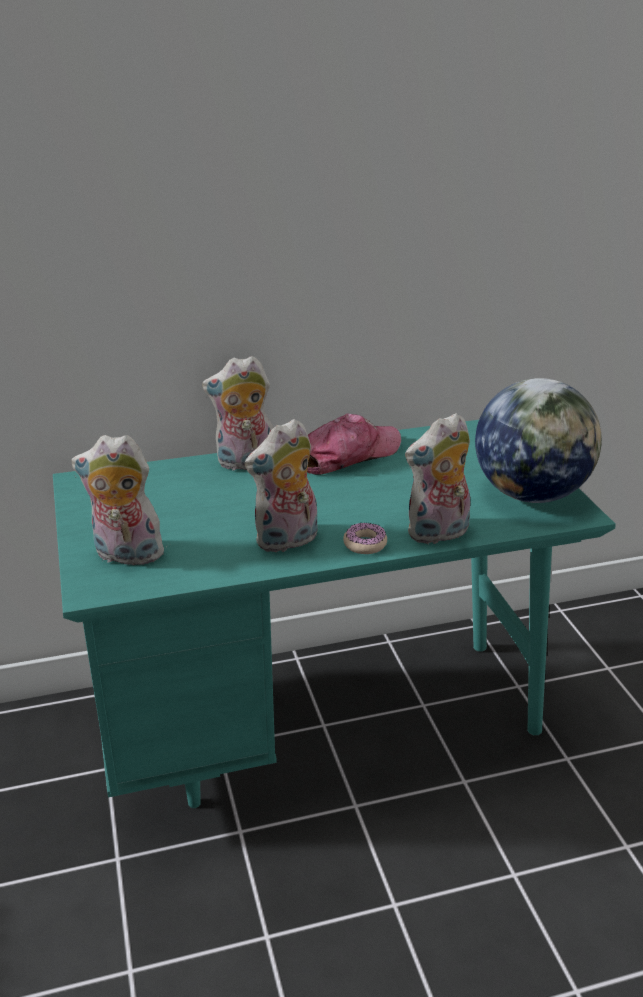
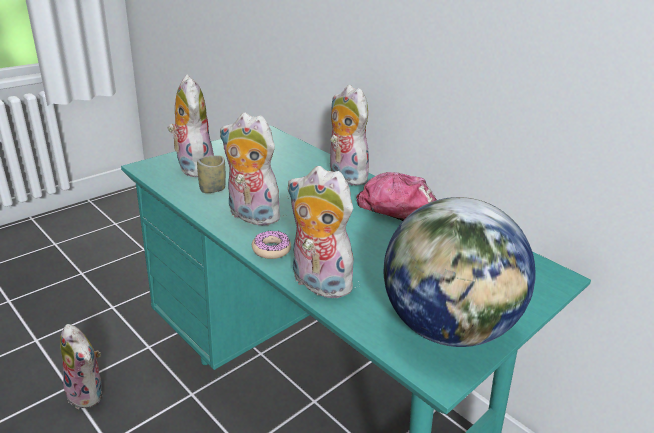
camera: 60 degrees right, 0 degrees up
(161, 946) = (89, 393): none -> plush toy
(202, 553) = (212, 189): none -> cup

